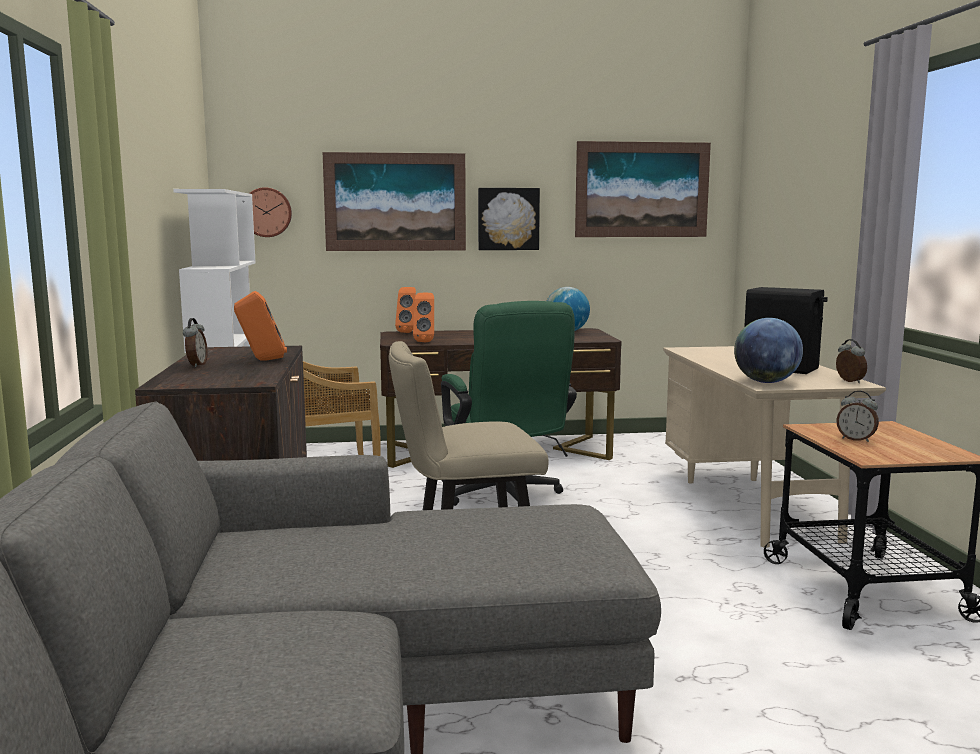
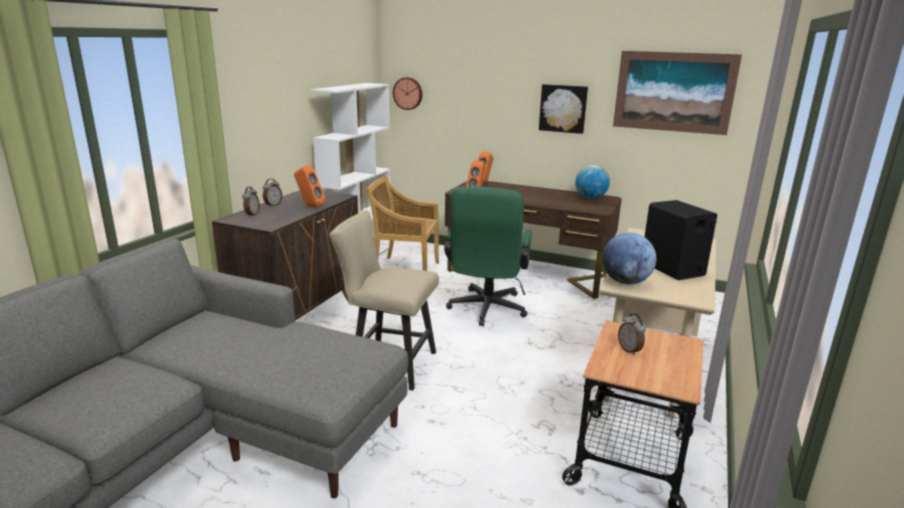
camera: 30 degrees right, 10 degrees up
(395, 202) = (486, 91): picture -> none
(849, 381) = (696, 296): alarm clock -> alarm clock (251, 215)

